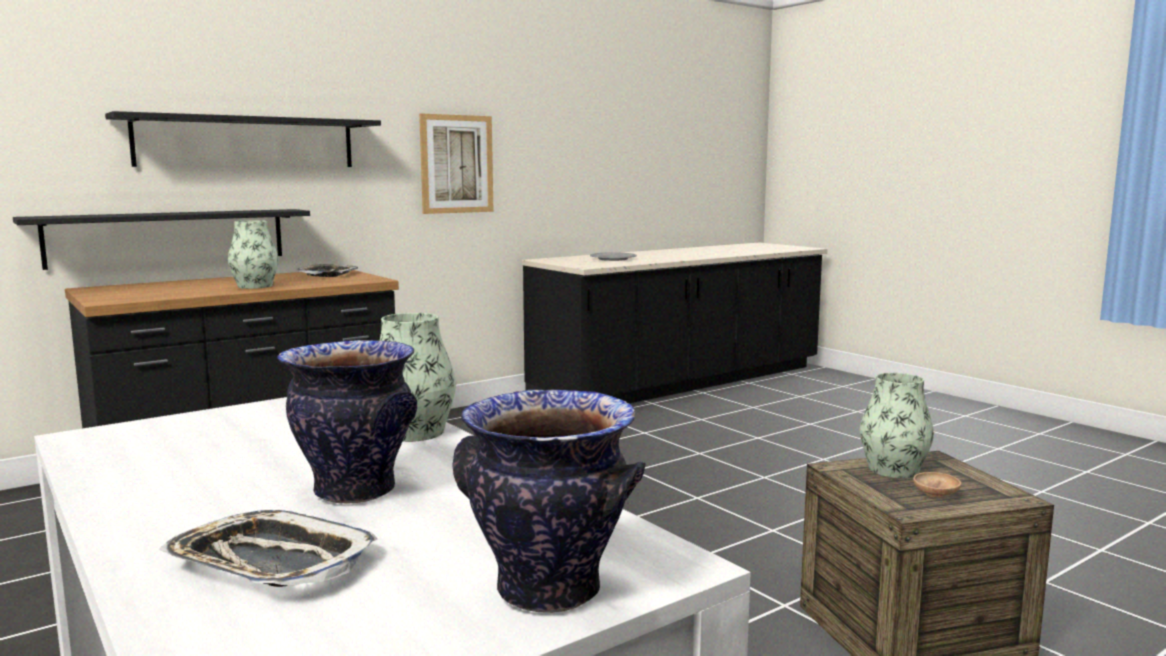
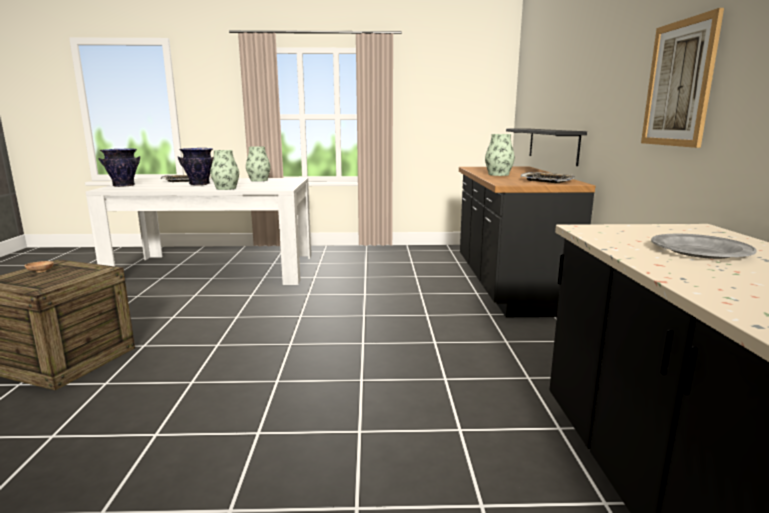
camera: 125 degrees right, 5 degrees up
(247, 142) = (579, 80): black shelf -> none
(893, 469) = (68, 276): vase -> vase (259, 180)

